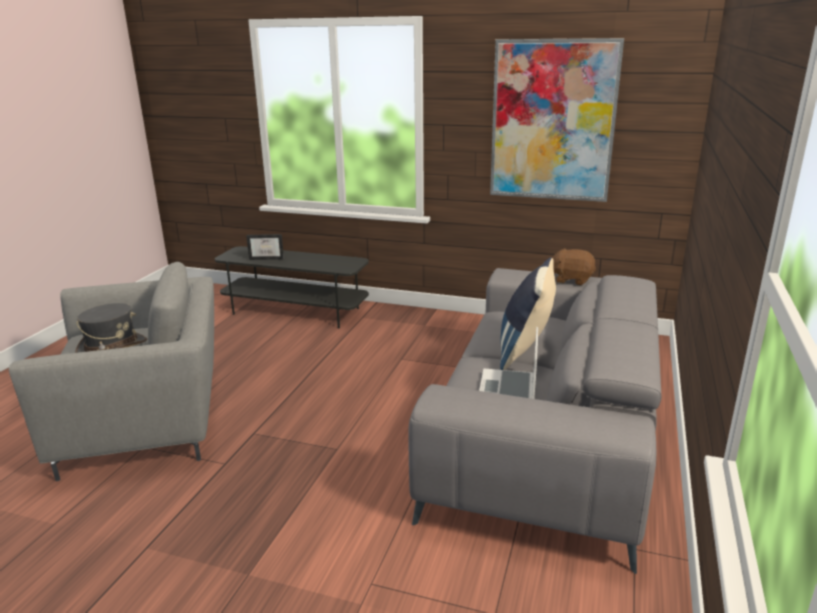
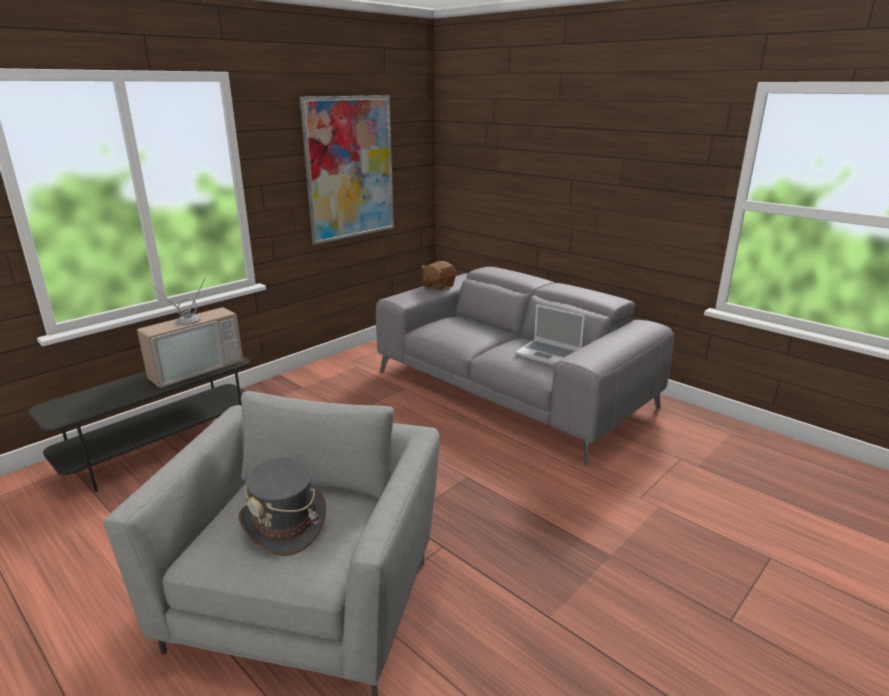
camera: 65 degrees left, 0 degrees up
(267, 258) = (119, 394): picture frame -> none
(324, 262) = (194, 367): none -> television
(525, 350) = (494, 336): blue pillow -> none

